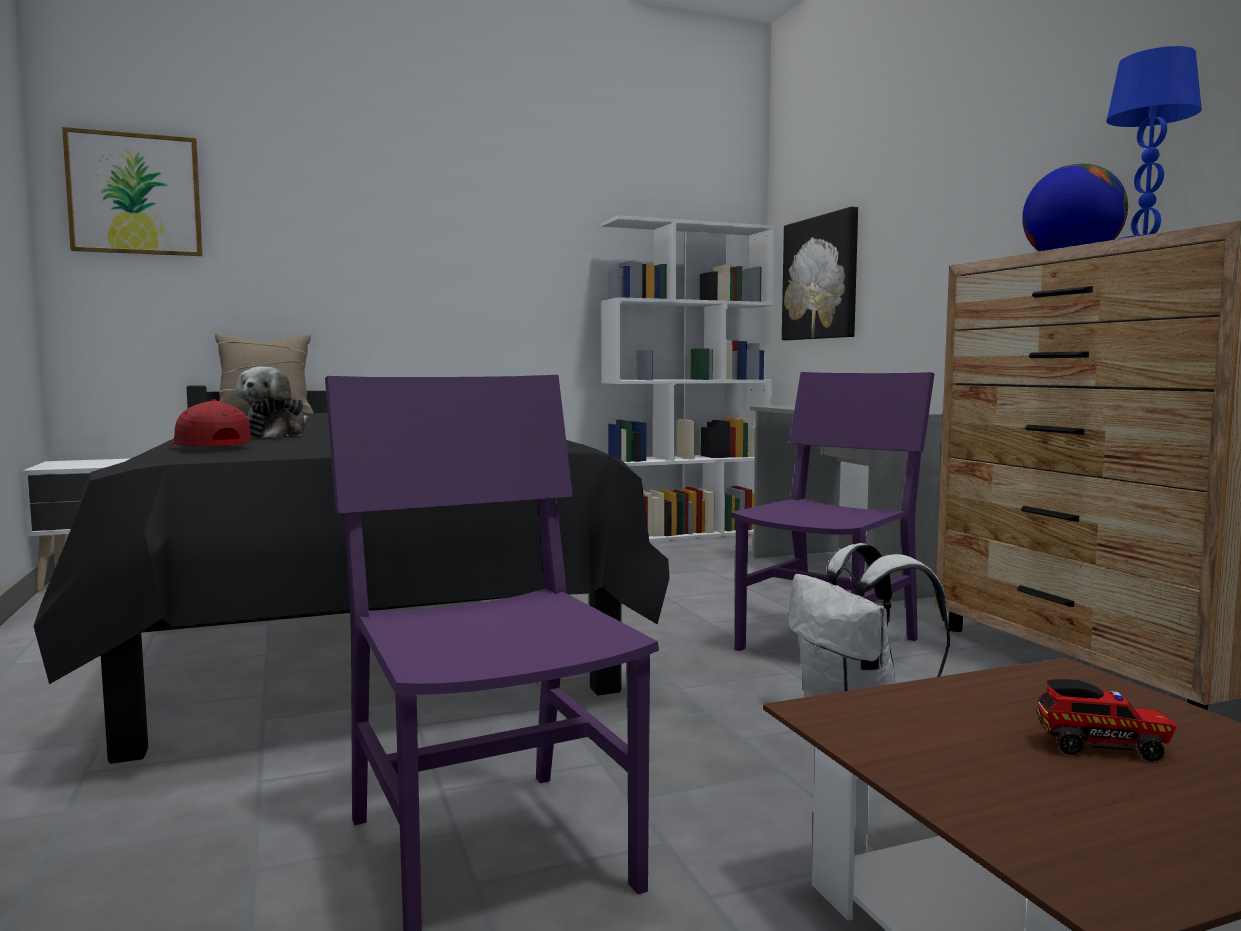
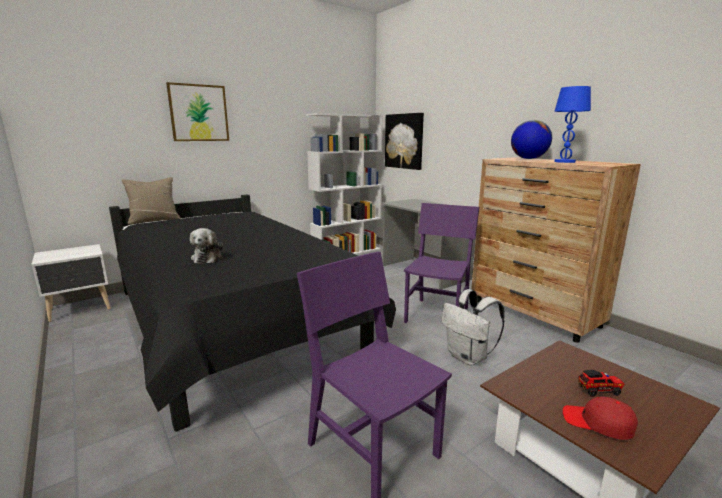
camera: 15 degrees left, 10 degrees up
(135, 194) = (64, 105): picture -> picture (199, 113)
(208, 447) = (195, 279): red cap -> red cap (598, 423)

